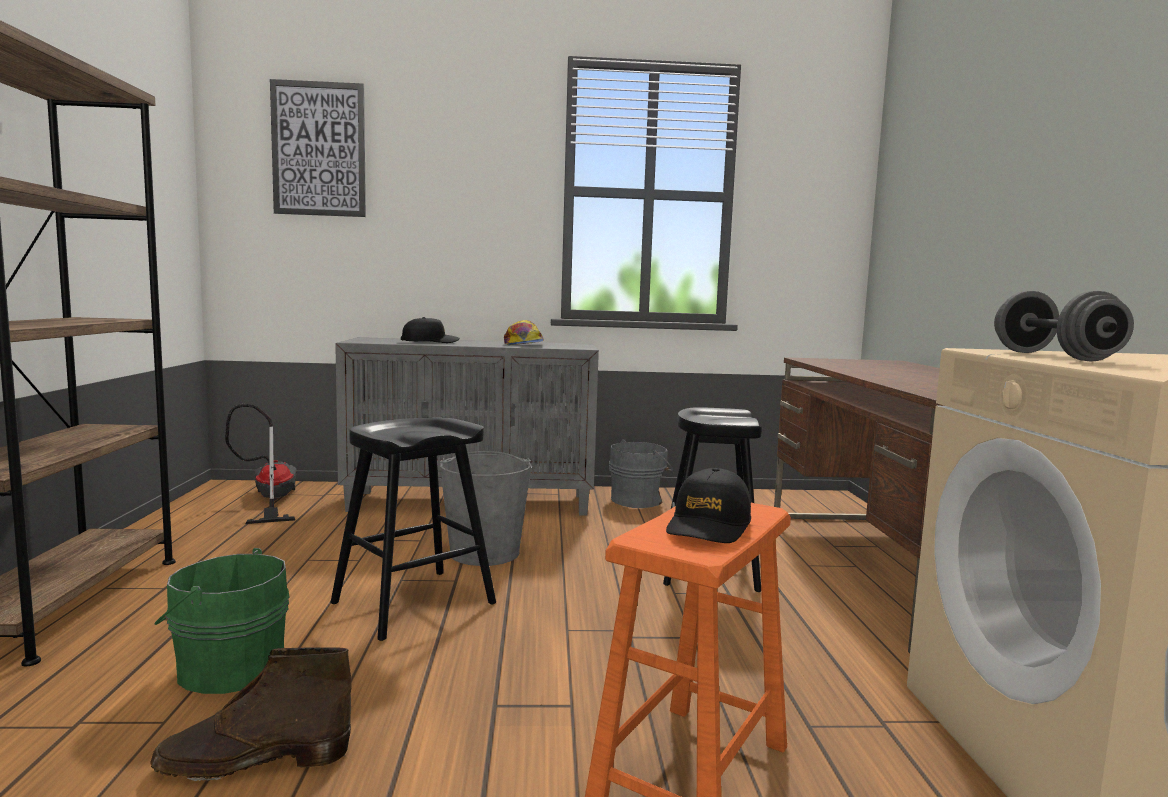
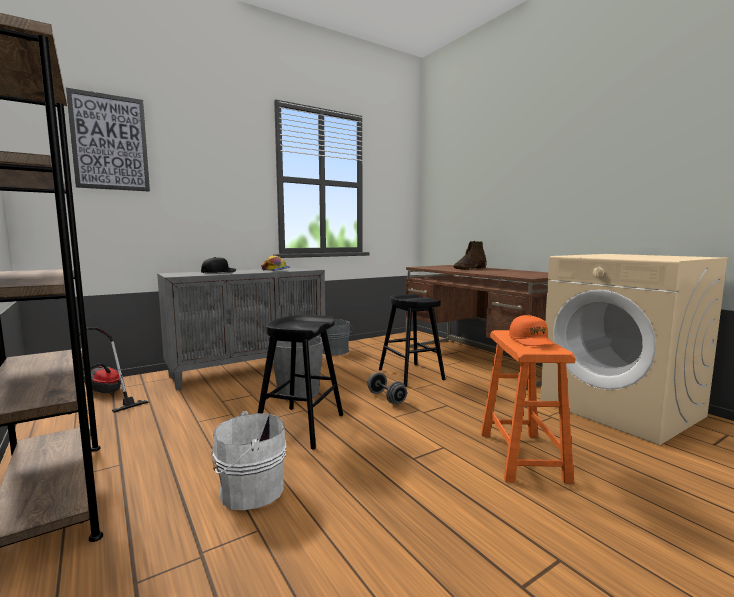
camera: 30 degrees left, 0 degrees up
(228, 667) = (248, 490): green bucket -> white bucket
(252, 760) = (342, 525): brown boot -> brown boot (470, 269)
(709, 526) = (531, 341): black cap -> orange cap
(1053, 356) = (599, 256): grey dumbbell -> grey dumbbell (386, 398)

